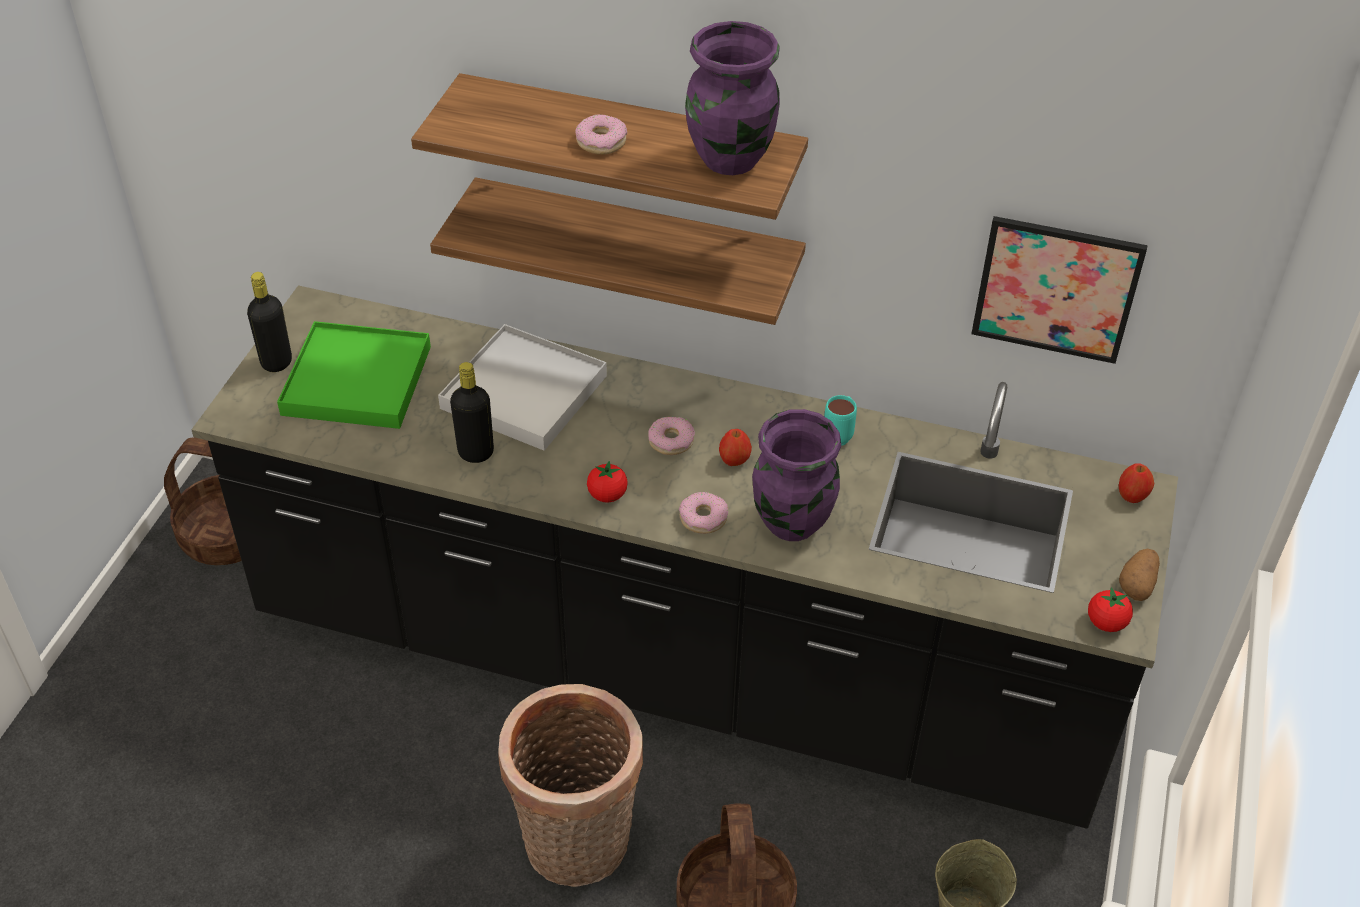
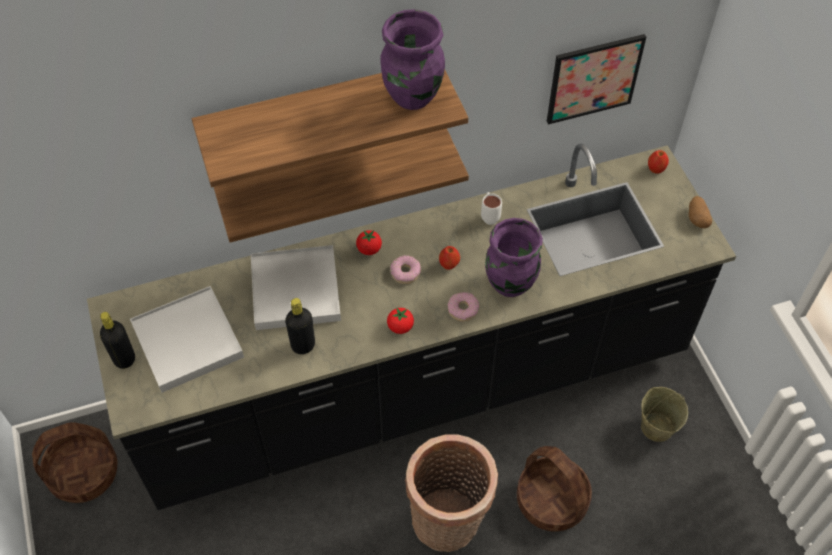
camera: 35 degrees left, 10 degrees up
(357, 380) = (188, 341): green tray -> white tray
(601, 142) = (328, 123): donut -> none
(840, 434) = (489, 216): turquoise mug -> white mug
(1106, 623) = (700, 248): tomato -> tomato (369, 249)

